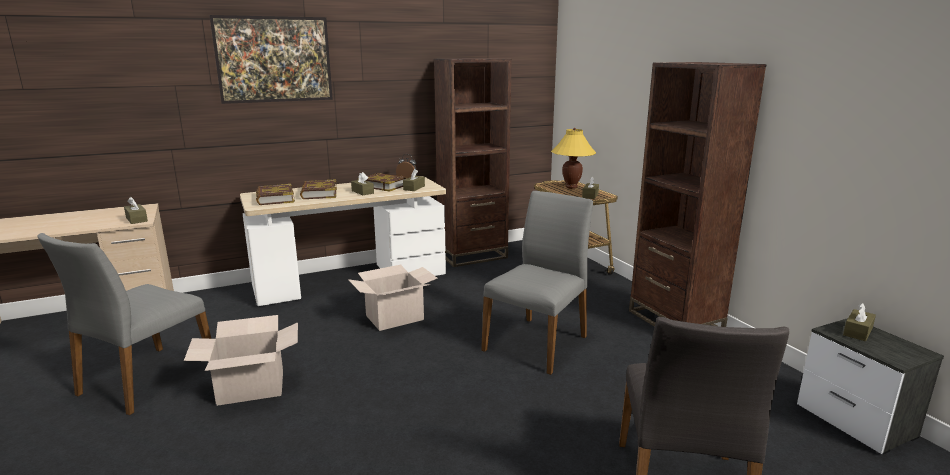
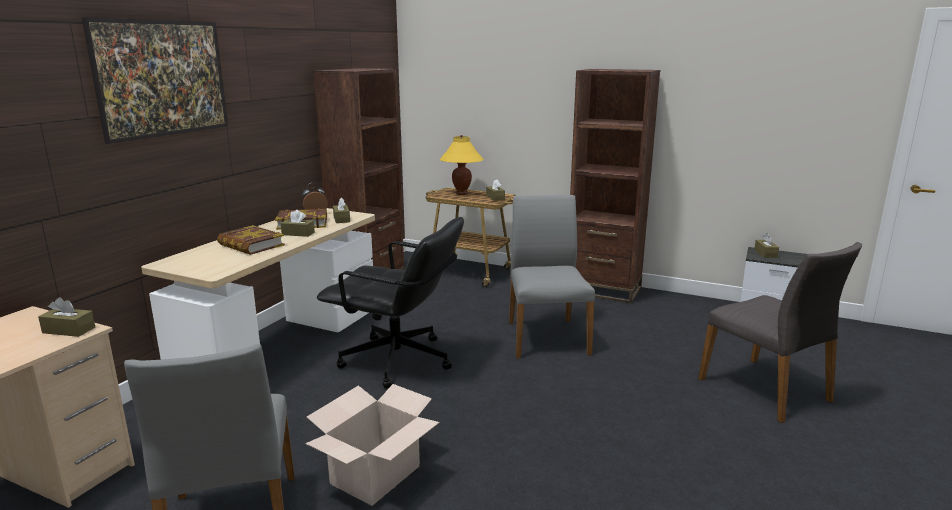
camera: 40 degrees left, 0 degrees up
(275, 198) = (211, 261): book -> none
(394, 318) = (397, 361): cardboard box -> black office chair

